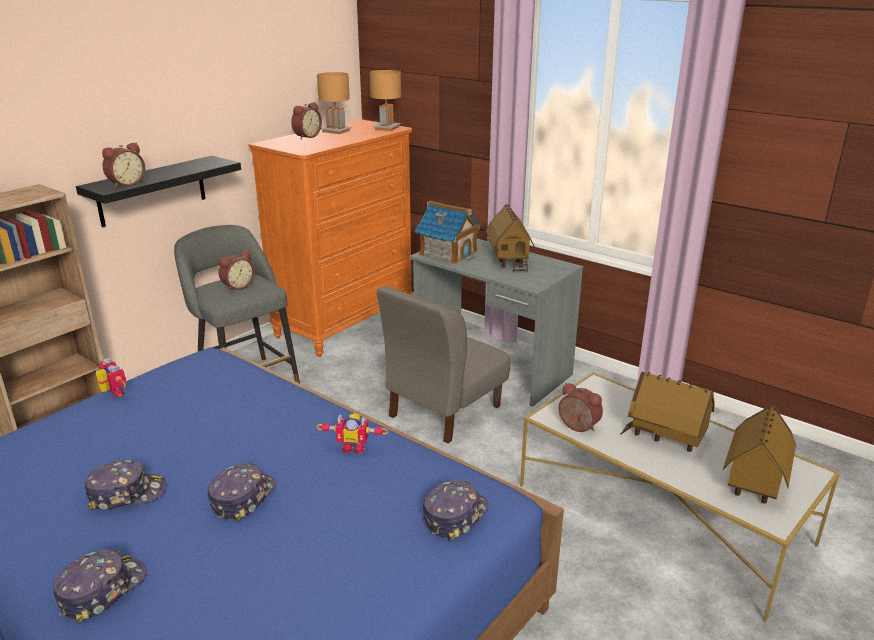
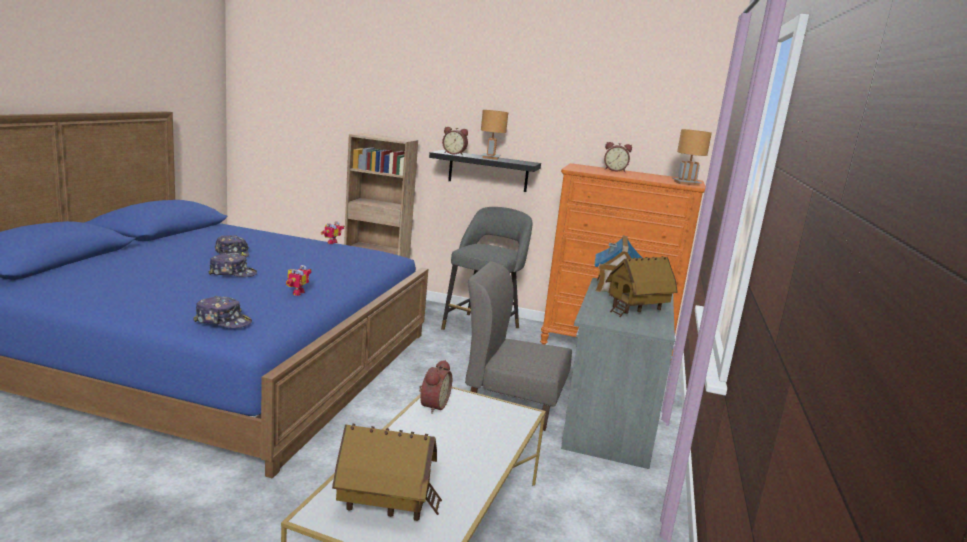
camera: 65 degrees right, 10 degrees down
(102, 590) = (154, 259): cap -> none
(237, 286) = (489, 249): alarm clock -> none
(336, 131) = (646, 175): brown table lamp -> brown table lamp (491, 158)
(354, 447) = (296, 292): toy robot -> toy robot turned 150 degrees counterclockwise
(665, 438) = (443, 452): toy house -> none

